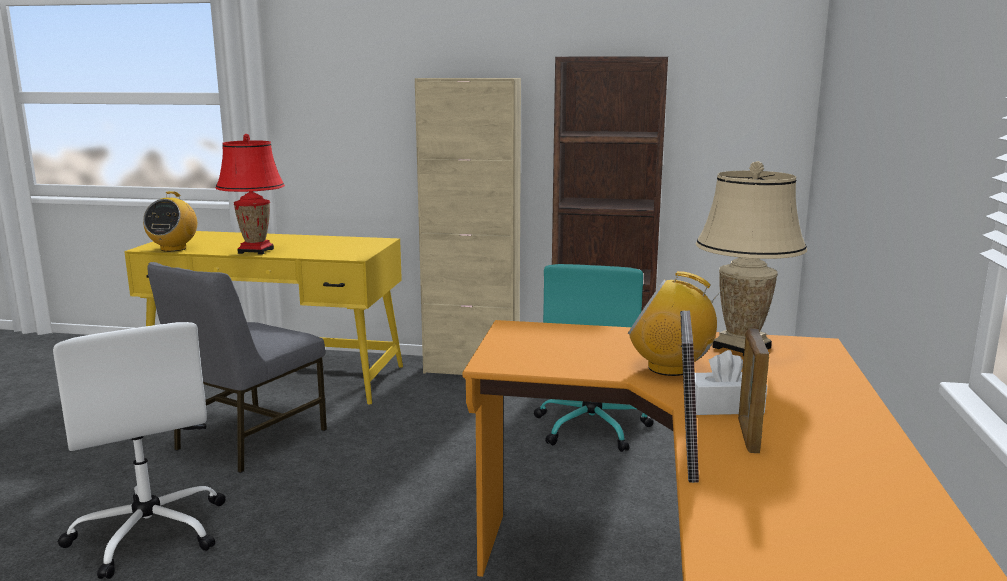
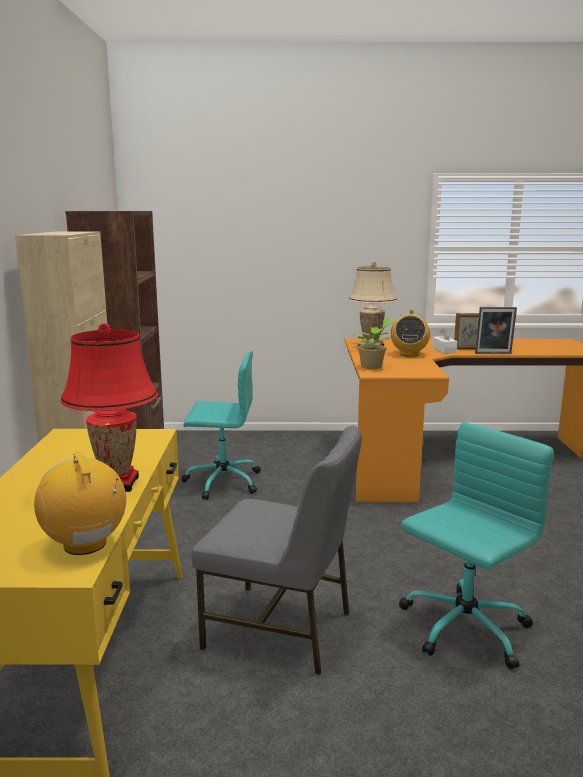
camera: 100 degrees left, 0 degrees up
(150, 532) = (463, 628): white office chair -> turquoise office chair
(173, 249) = (85, 544): radio -> radio turned 120 degrees counterclockwise
(558, 332) = (373, 367): none -> potted plant

